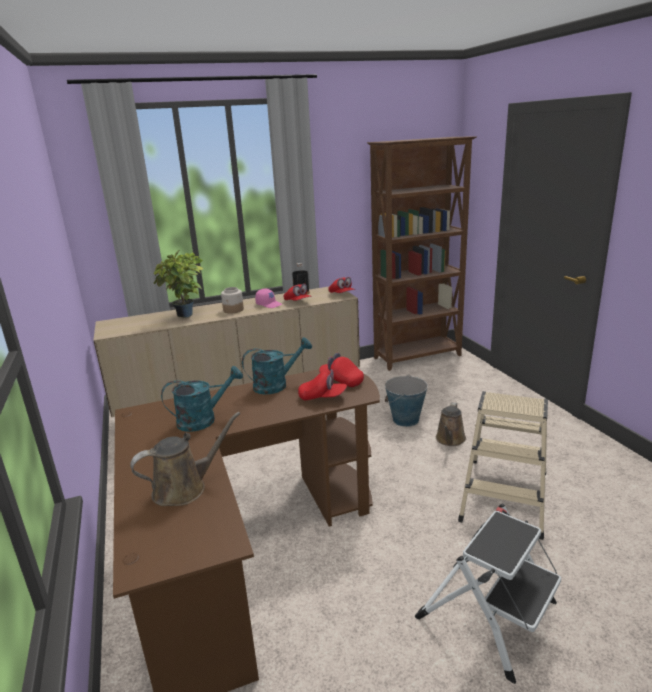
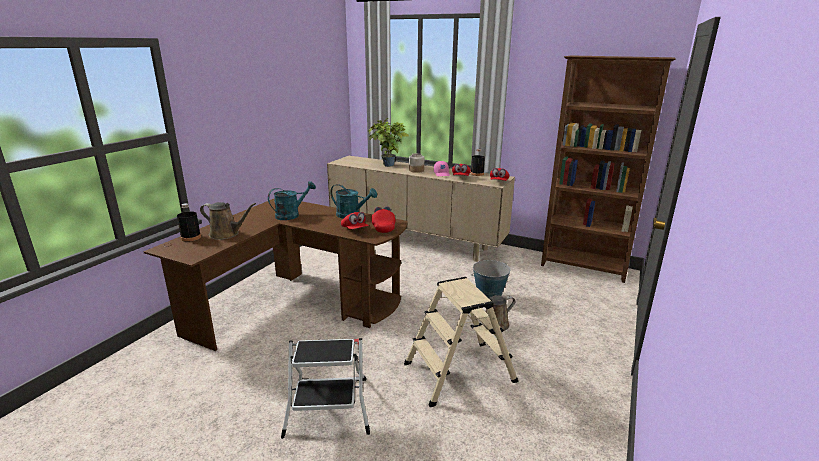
camera: 45 degrees right, 0 degrees up
(140, 525) = (191, 237): none -> black bottle
(203, 420) = (291, 215): turquoise watering can -> turquoise watering can turned 60 degrees counterclockwise

